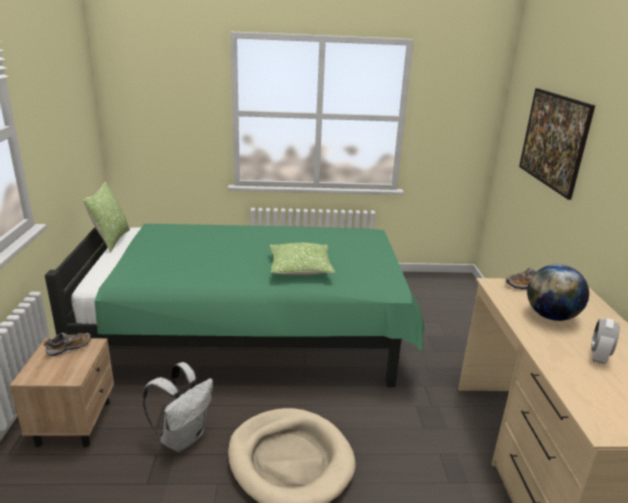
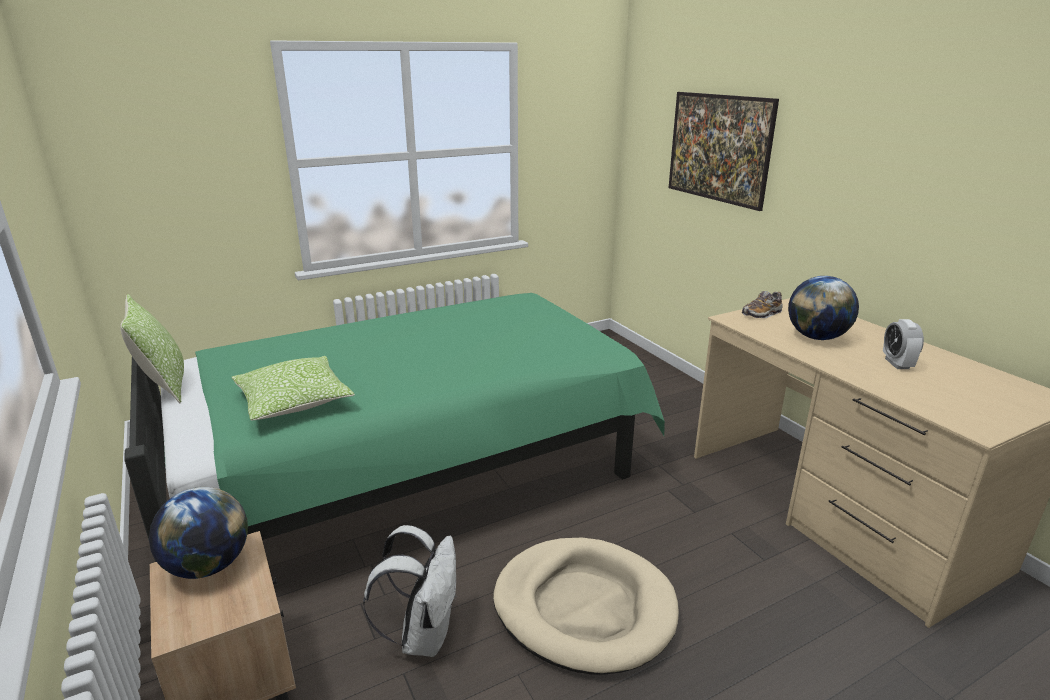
camera: 25 degrees left, 0 degrees up
(69, 348) = (208, 566): shoe -> globe
(300, 268) = (486, 357): pillow -> pillow (294, 401)

